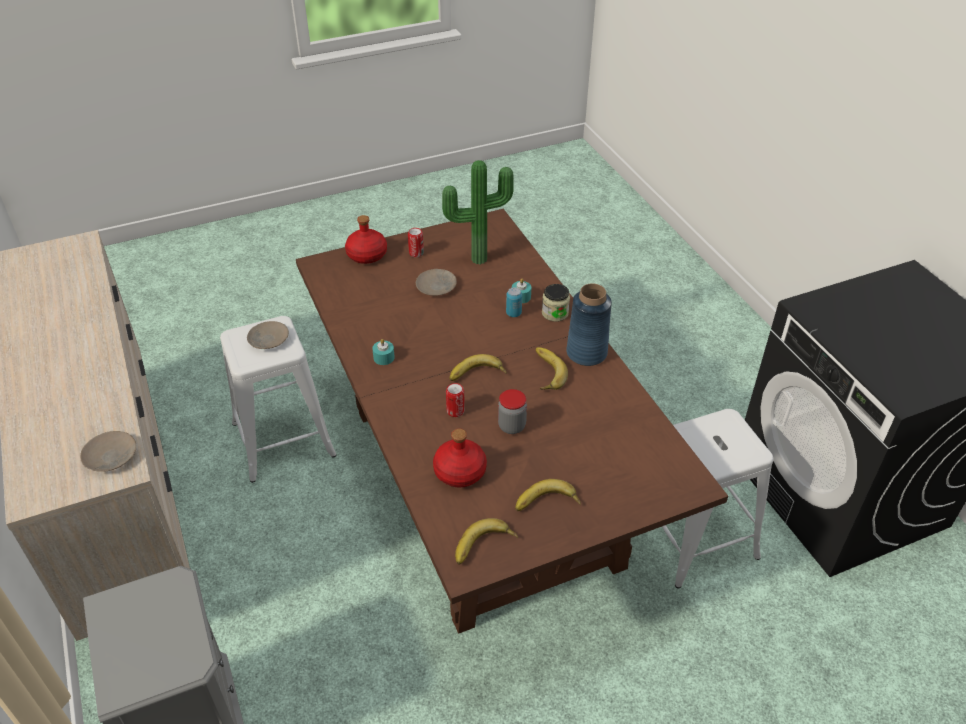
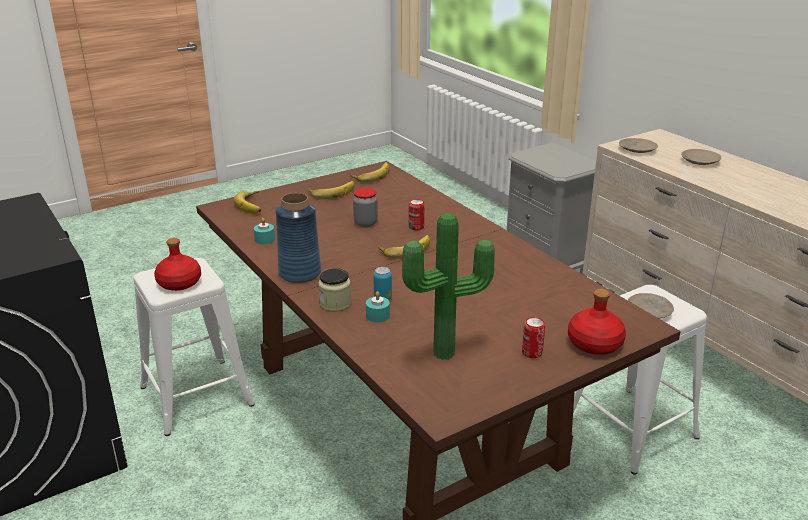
camera: 170 degrees right, 15 degrees down
(384, 357) = (500, 253): turquoise candle -> turquoise candle (264, 239)
(436, 286) = (483, 316): beige plate -> beige plate (699, 161)
(460, 471) = (399, 200): red bottle -> red bottle (179, 283)
(545, 372) = (341, 256): banana -> banana (253, 205)

